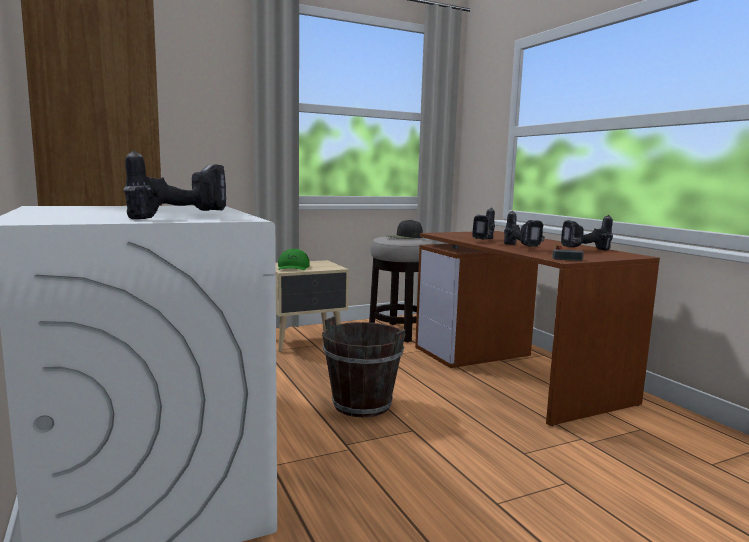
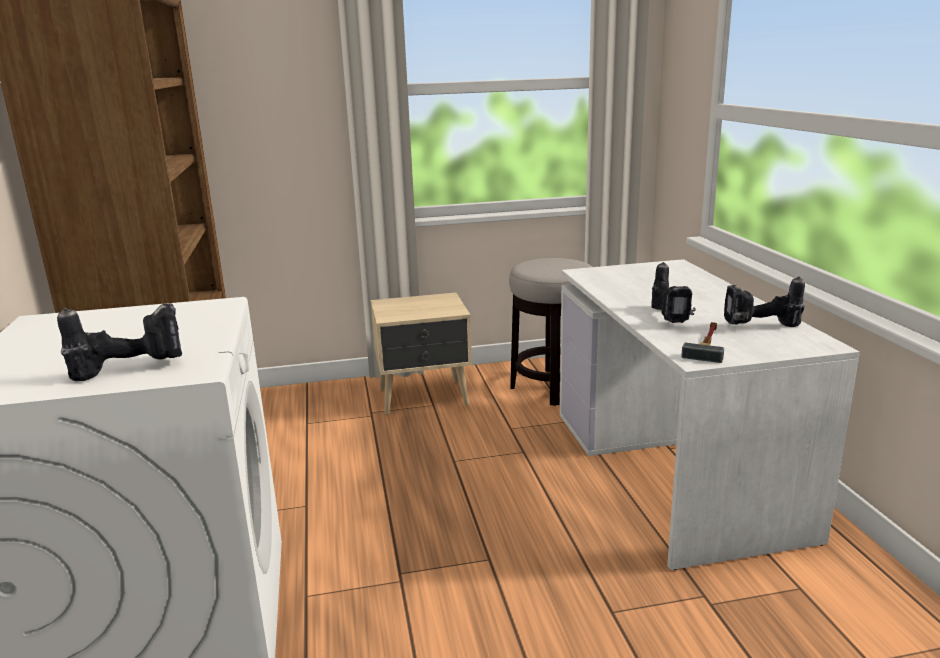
camera: 15 degrees right, 10 degrees up
(293, 267) = (401, 310): green cap -> none
(362, 404) = (447, 511): brown bucket -> none
(404, 237) = (554, 265): black cap -> none
(485, 240) = (634, 295): power drill -> none
(516, 373) = (675, 470): brown desk -> white desk

